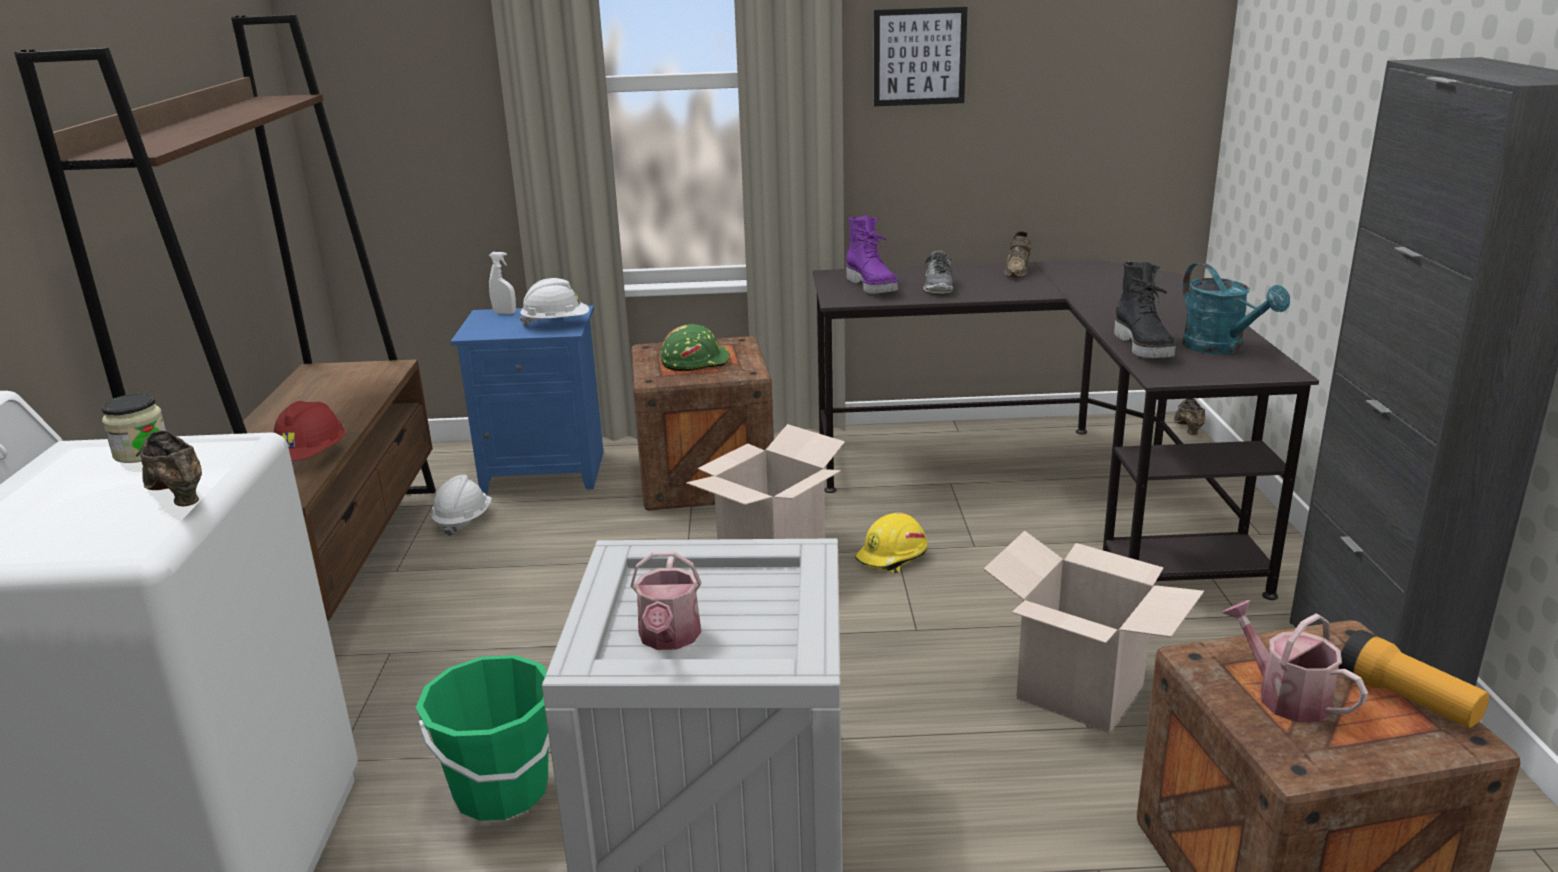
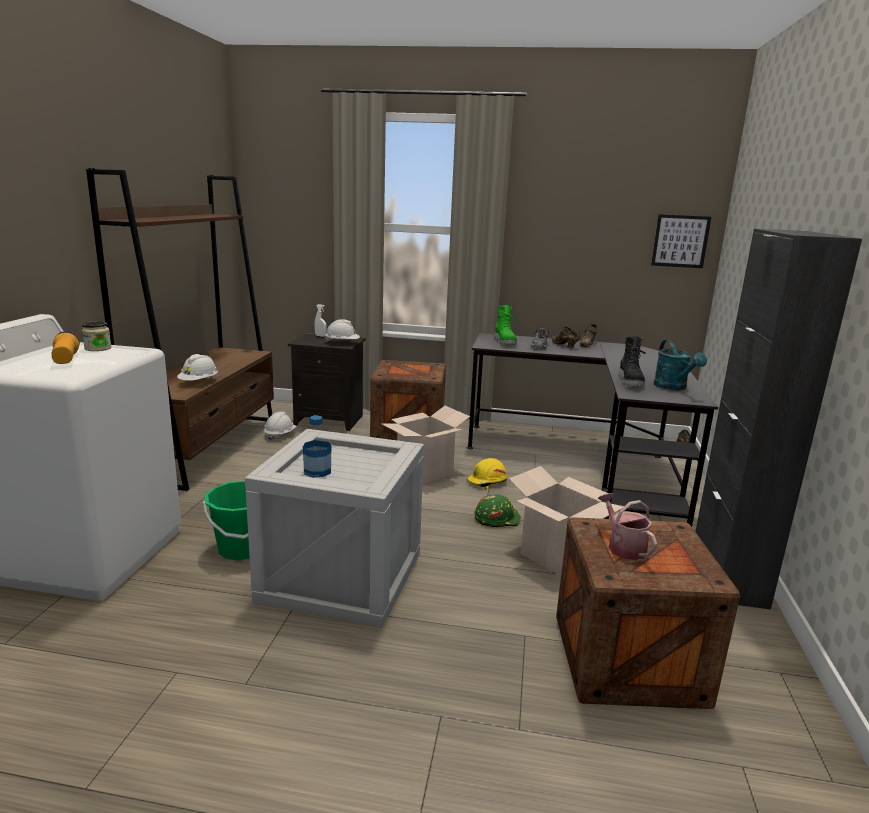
camera: 10 degrees right, 5 degrees down
(176, 494) = (100, 363): brown shoe -> brown shoe (564, 345)
(310, 457) = (199, 382): red hard hat -> white hard hat
(546, 471) = (330, 420): blue nightstand -> black nightstand
(669, 638) = (317, 471): watering can -> bottle
(695, 361) = (407, 370): green hard hat -> green hard hat (497, 518)
(873, 286) = (505, 342): purple boot -> green boot
(919, 57) = (548, 227): picture -> picture (680, 241)
(1407, 699) = (691, 559): flashlight -> flashlight (66, 359)

